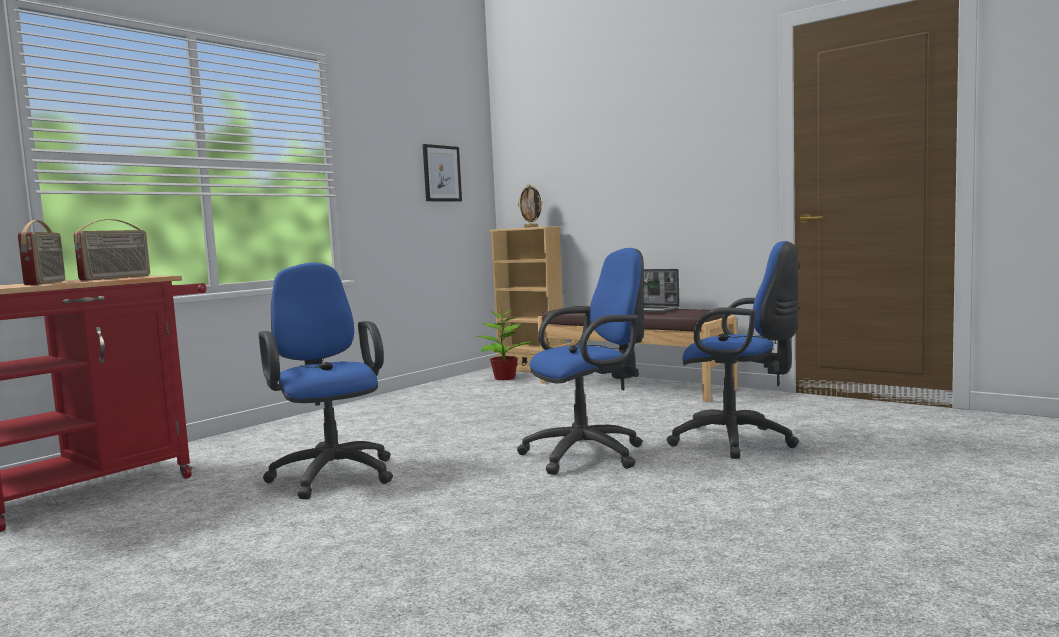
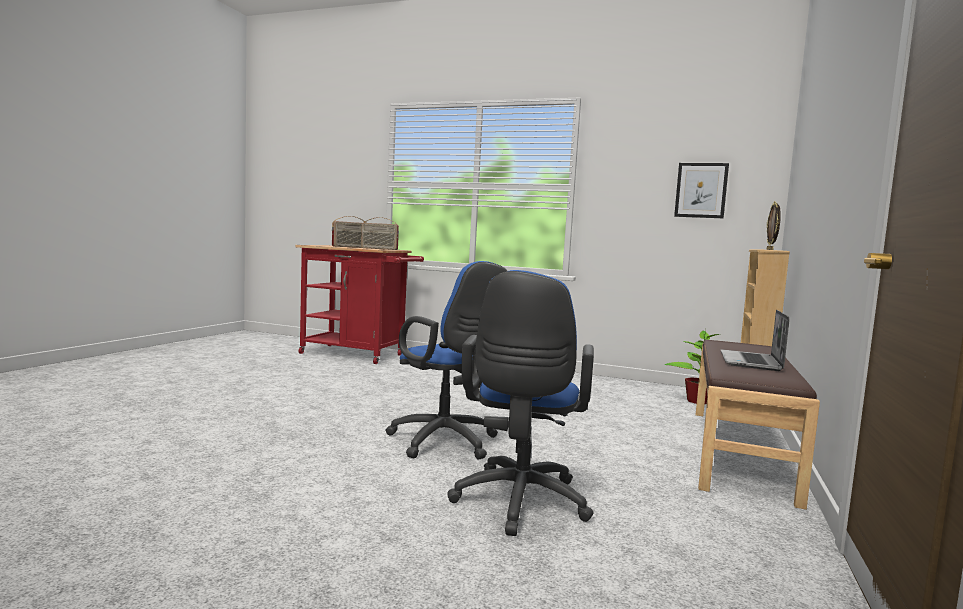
camera: 70 degrees right, 0 degrees up
(332, 473) = (385, 385): blue office chair -> none

